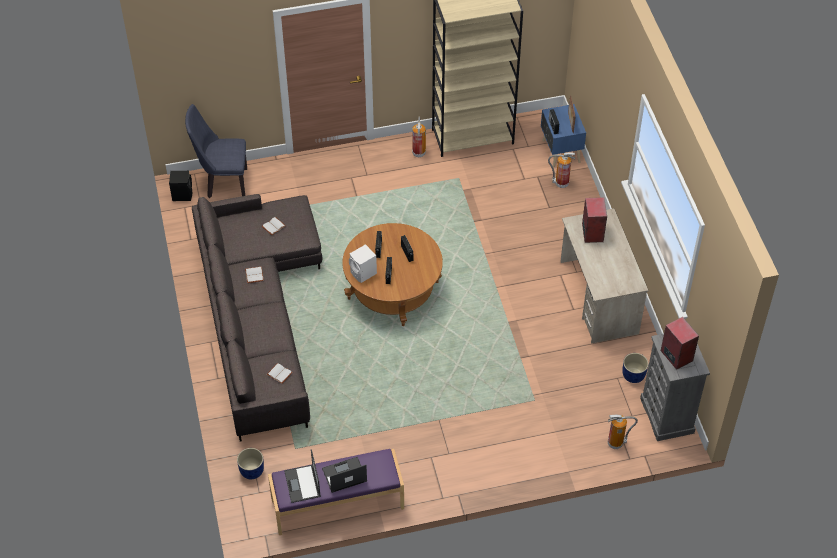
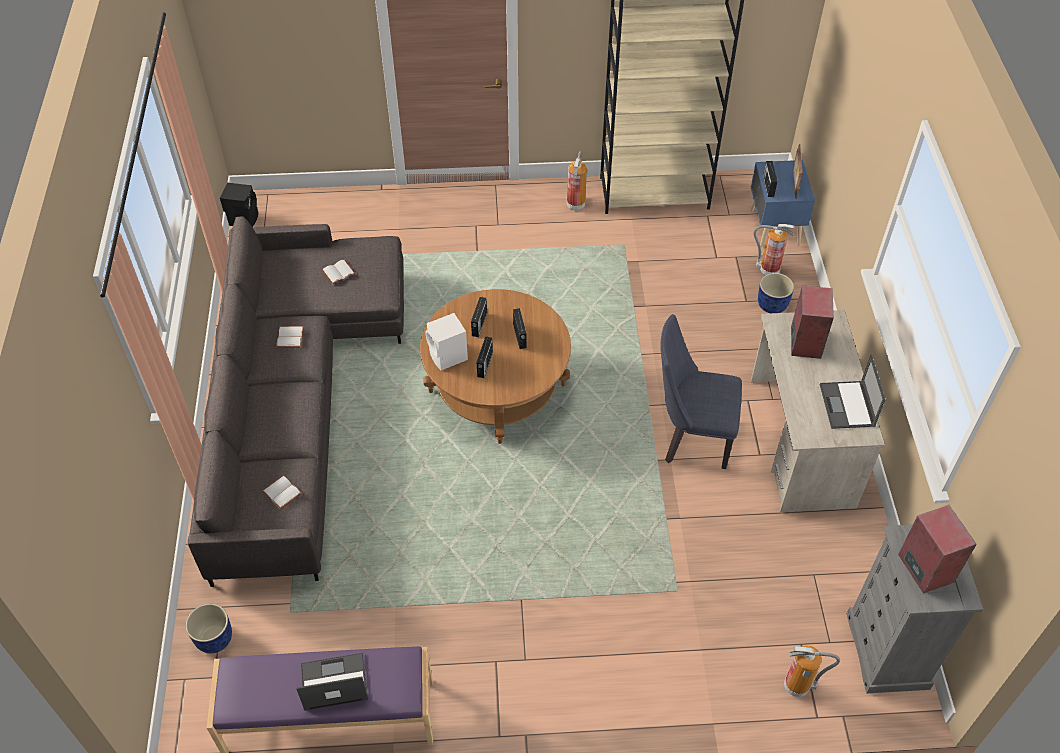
camera: 10 degrees right, 0 degrees up
(223, 182) = (301, 210): blue chair -> blue chair (690, 439)
(302, 484) = (262, 687): laptop -> laptop (847, 406)
(633, 375) = (840, 574): blue planter -> blue planter (772, 305)

